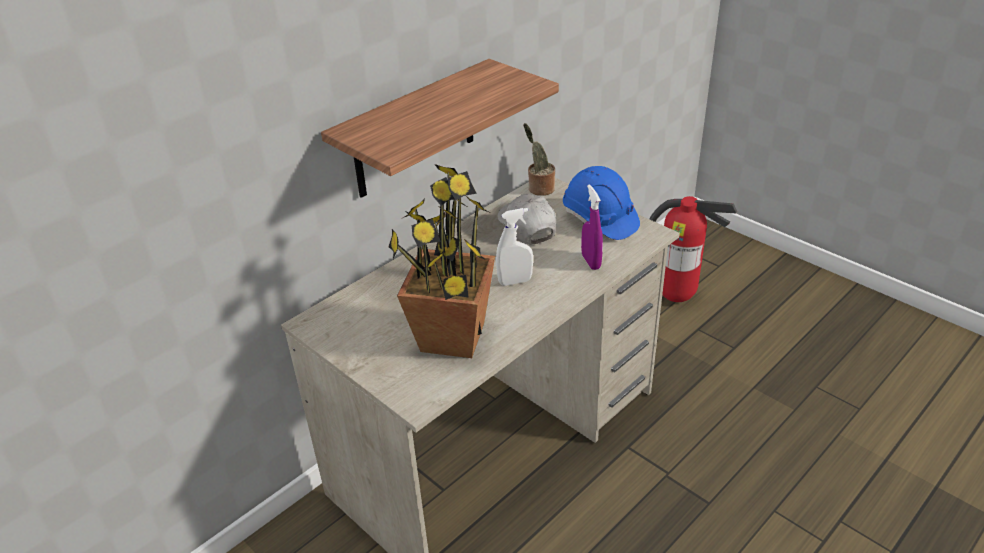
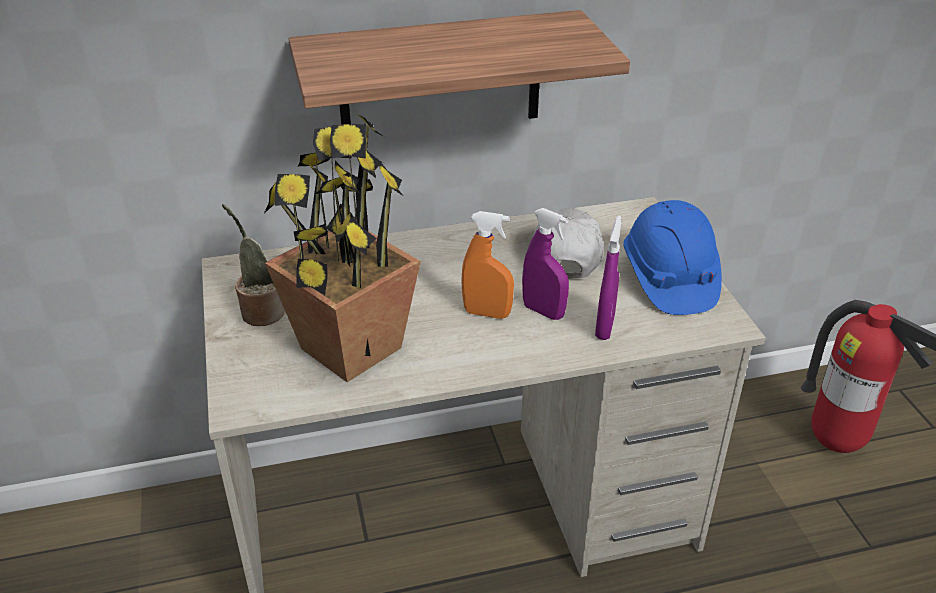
camera: 30 degrees right, 0 degrees up
(515, 281) = (487, 313): white spray bottle -> orange spray bottle
(539, 189) = (628, 214): potted plant -> potted plant (260, 311)
(547, 267) = (543, 311): none -> purple spray bottle

